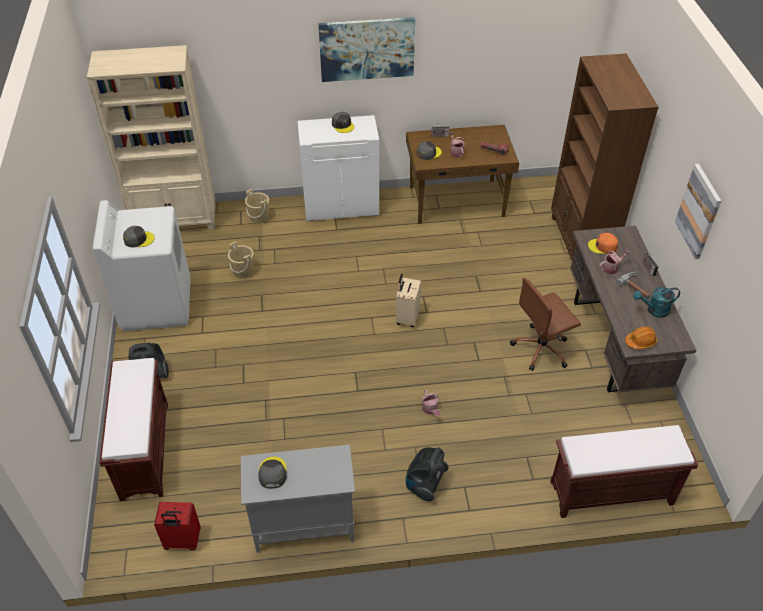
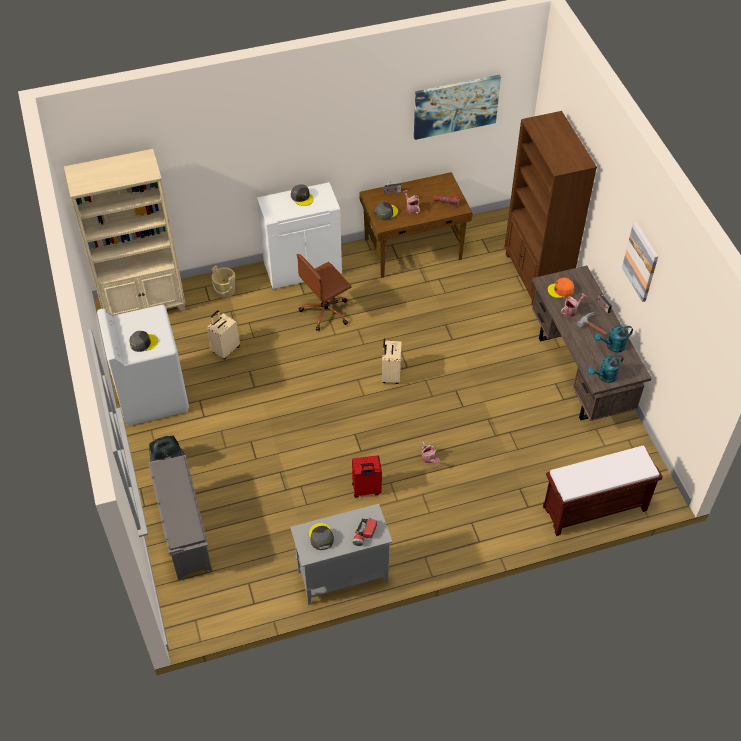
camera: 10 degrees left, 5 degrees up
(144, 449) = (184, 533): brown bench -> grey shoe rack
(182, 541) = (242, 606): red suitcase -> red suitcase (366, 490)
(243, 271) = (225, 349): beige bucket -> beige suitcase
(323, 478) = (364, 534): none -> flashlight
(367, 49) = (320, 127): picture -> picture (456, 106)
(425, 484) = (437, 525): vacuum cleaner -> none
(541, 349) = (517, 388): brown office chair -> brown office chair (326, 311)
(640, 341) = (604, 377): orange hard hat -> turquoise watering can

